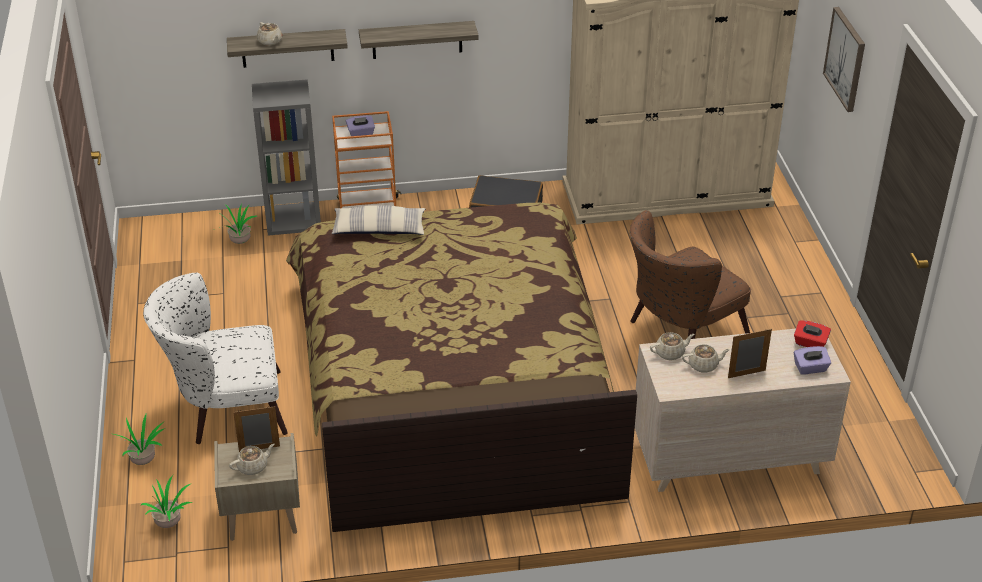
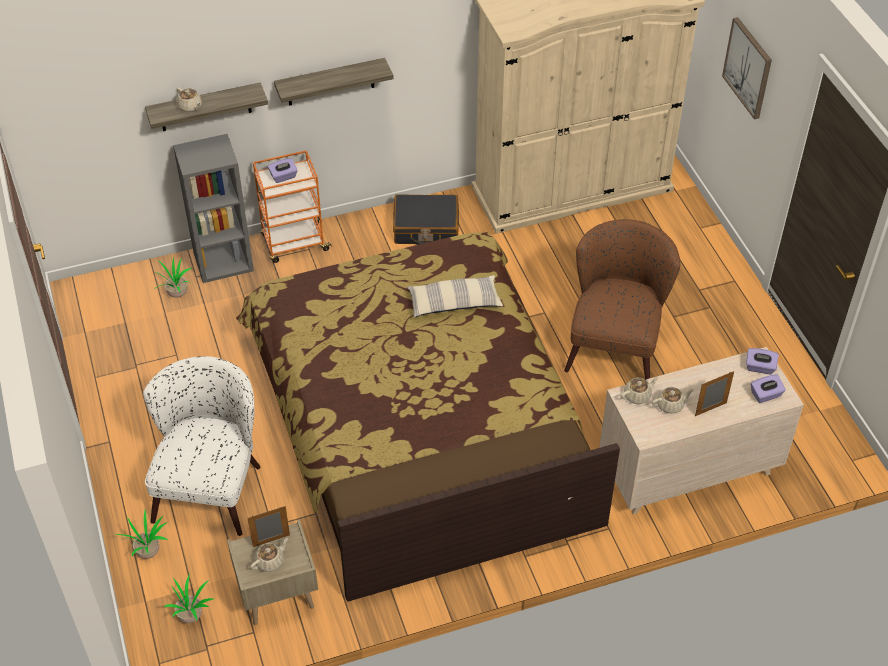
camera: 10 degrees left, 10 degrees up
(225, 409) = (212, 484): white armchair -> white armchair turned 120 degrees clockwise
(379, 230) = (327, 285): pillow -> pillow (454, 303)
(678, 333) = (615, 341): brown armchair -> brown armchair turned 150 degrees clockwise
(810, 343) = (760, 367): red tissue box -> purple tissue box

